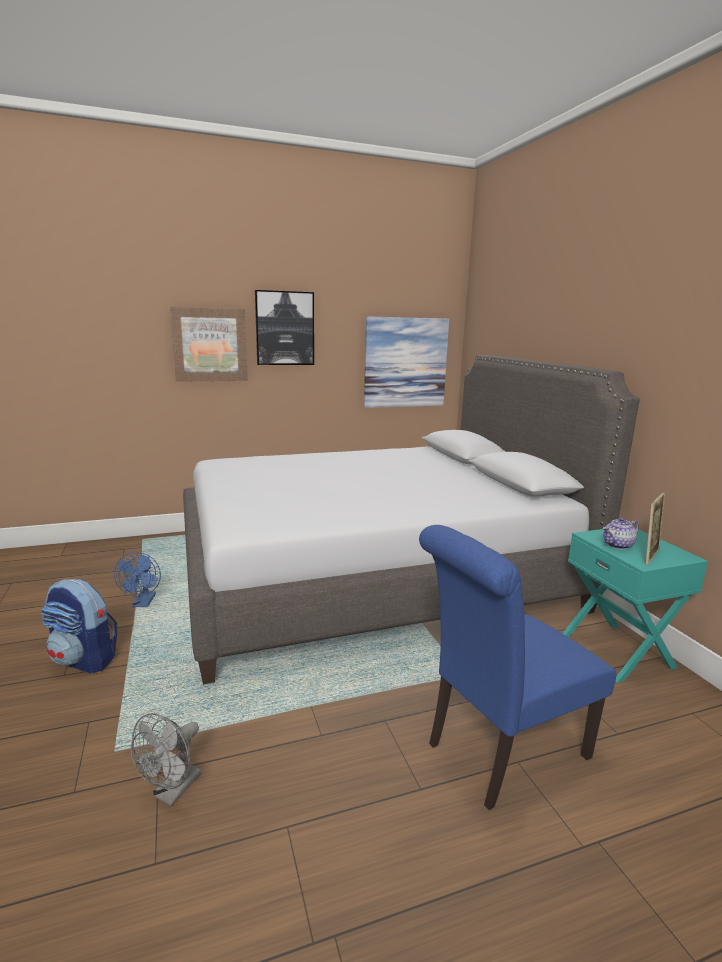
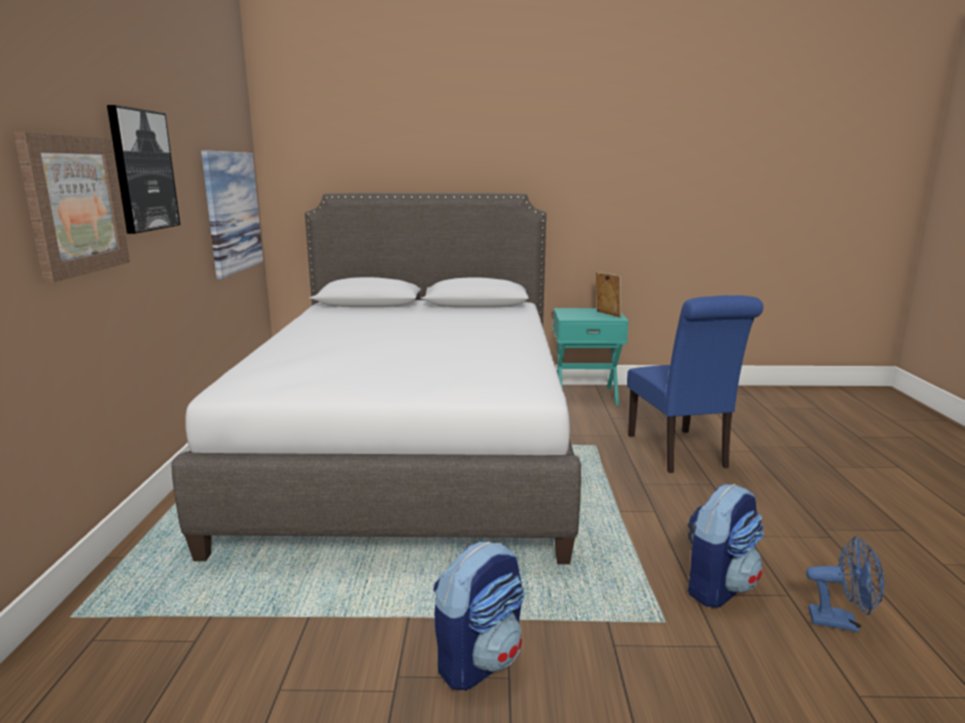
camera: 70 degrees left, 0 degrees up
(143, 603) = (348, 610): blue fan -> blue fan (841, 622)
(172, 792) = (717, 586): grey fan -> backpack
(618, 545) = (587, 316): teapot -> none

